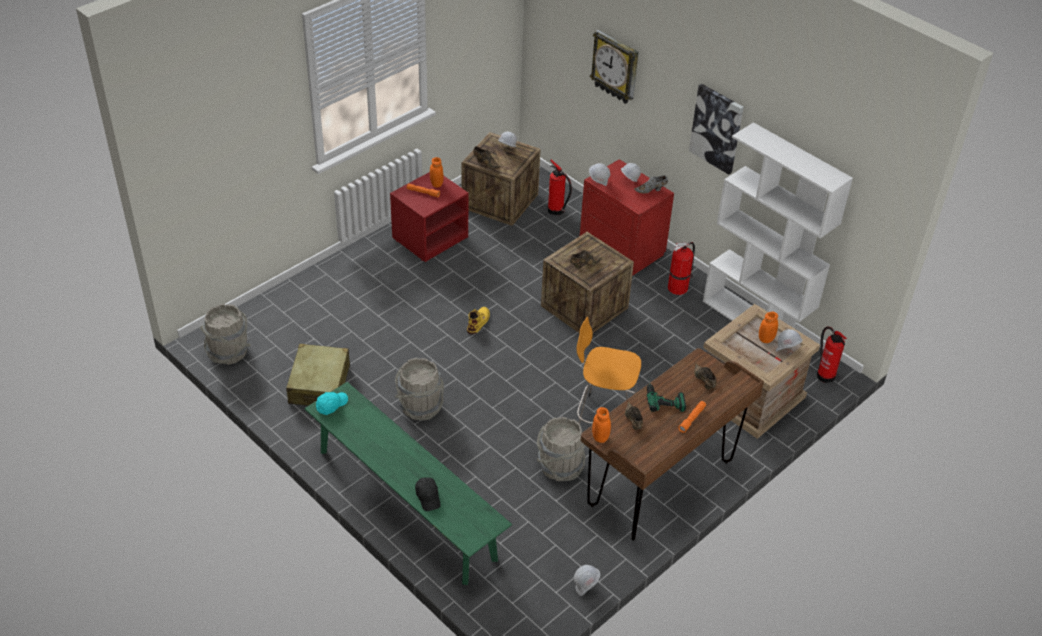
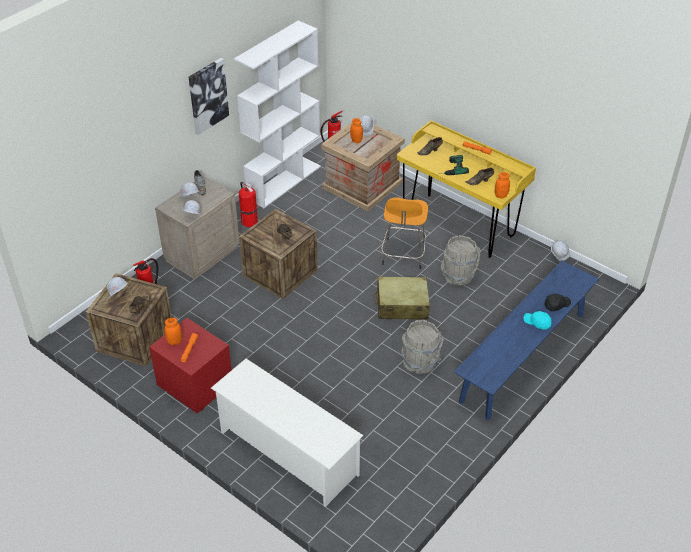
camera: 95 degrees left, 0 degrees up
(229, 352) = (385, 517): grey bucket -> none
(319, 384) = (411, 435): beige suitcase -> beige suitcase (402, 305)
(326, 293) = (287, 453): none -> white shoe rack
(331, 405) = (484, 376): turquoise cap -> turquoise cap (537, 323)
(406, 503) = (523, 357): green bench -> blue bench
(478, 321) = (309, 336): yellow boot -> none
(615, 67) = (118, 147): wall clock -> none
(622, 248) = (201, 254): red nightstand -> beige nightstand
(661, 484) = (458, 225): brown desk -> yellow desk

